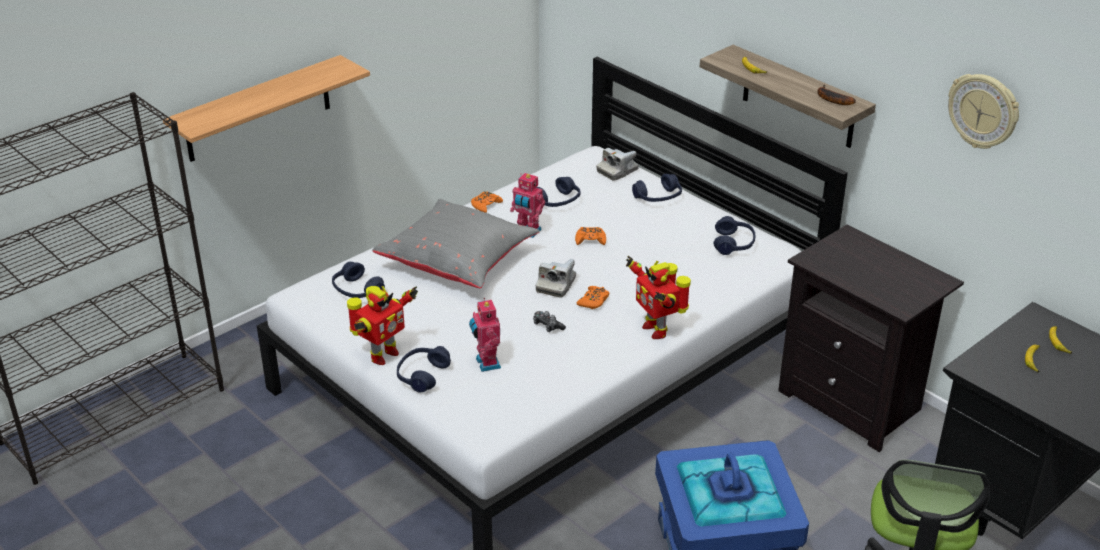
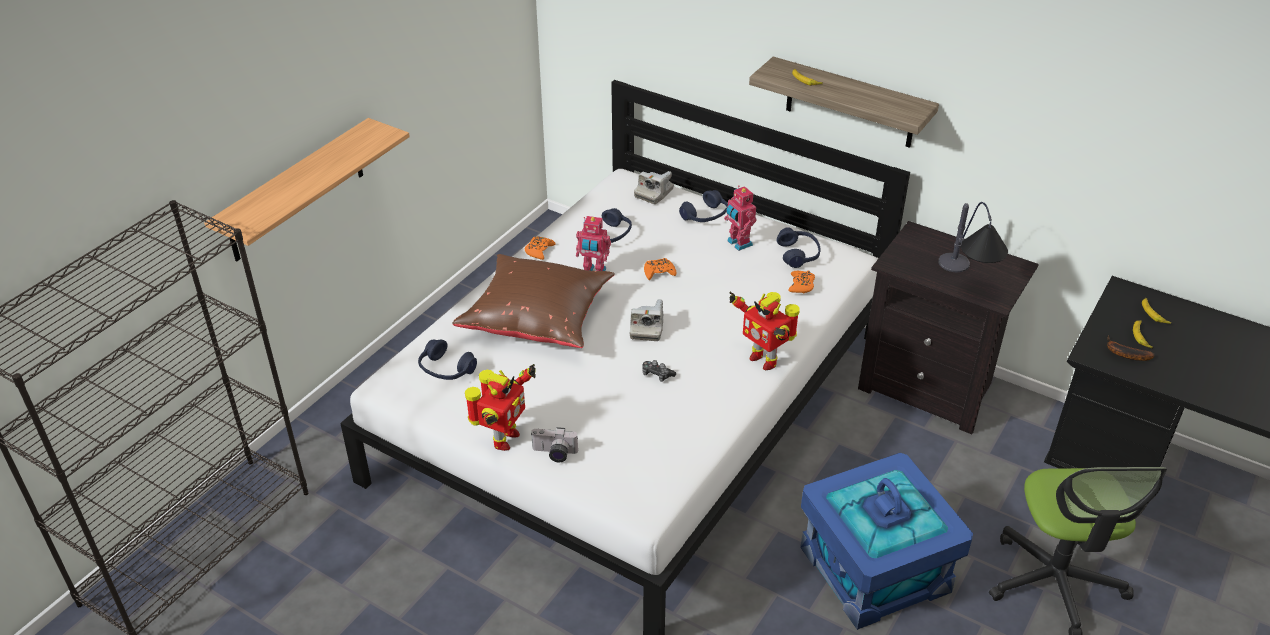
camera: 15 degrees left, 5 degrees up
(422, 375) = (554, 454): blue headphones -> camera
(458, 262) = (538, 319): grey pillow -> brown pillow
(486, 363) = (613, 428): toy robot -> toy robot (738, 243)
(593, 301) = (691, 339): orange game controller -> orange game controller (801, 285)
(831, 99) = (896, 104): banana -> banana (1124, 353)
(878, 286) = (966, 282): none -> table lamp
(983, 111) = (1061, 101): wall clock -> none

